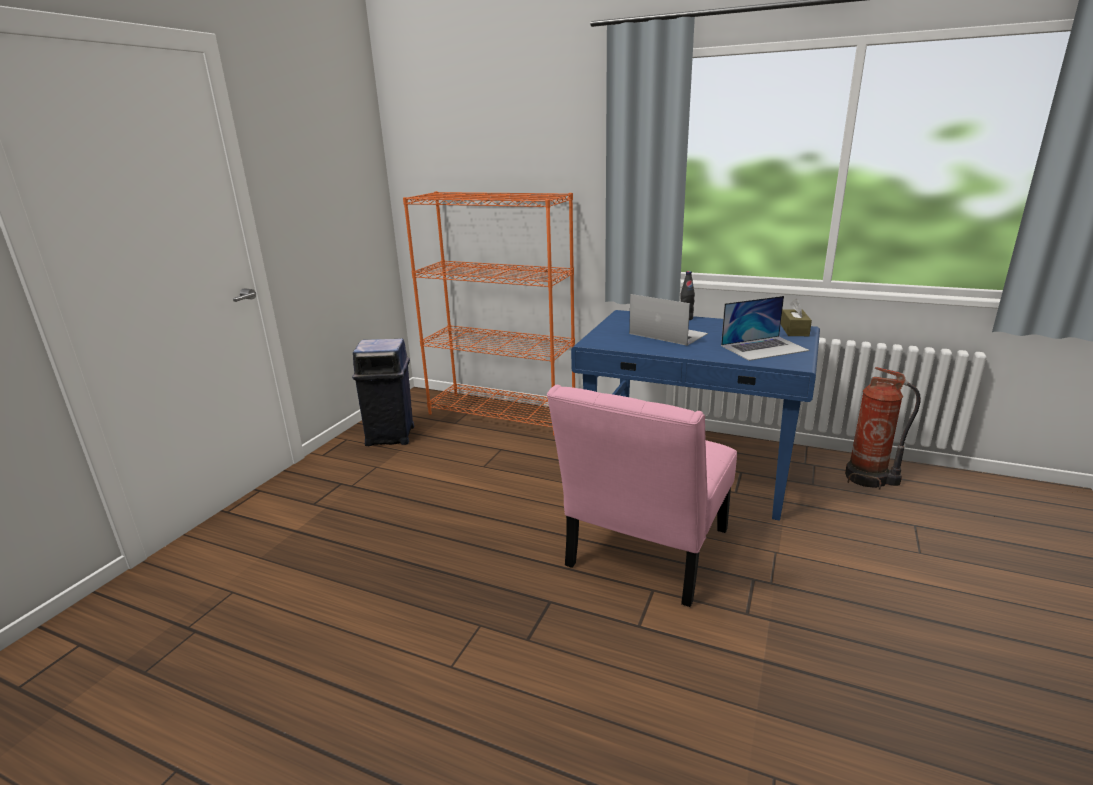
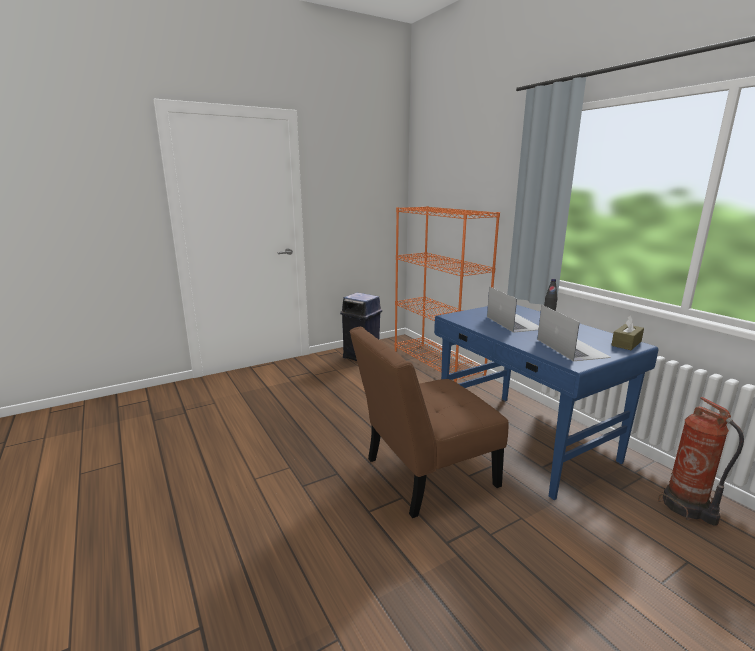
camera: 35 degrees right, 5 degrees down
(644, 553) = (424, 474): pink chair -> brown chair
(764, 348) = (571, 348): laptop -> laptop turned 120 degrees counterclockwise

